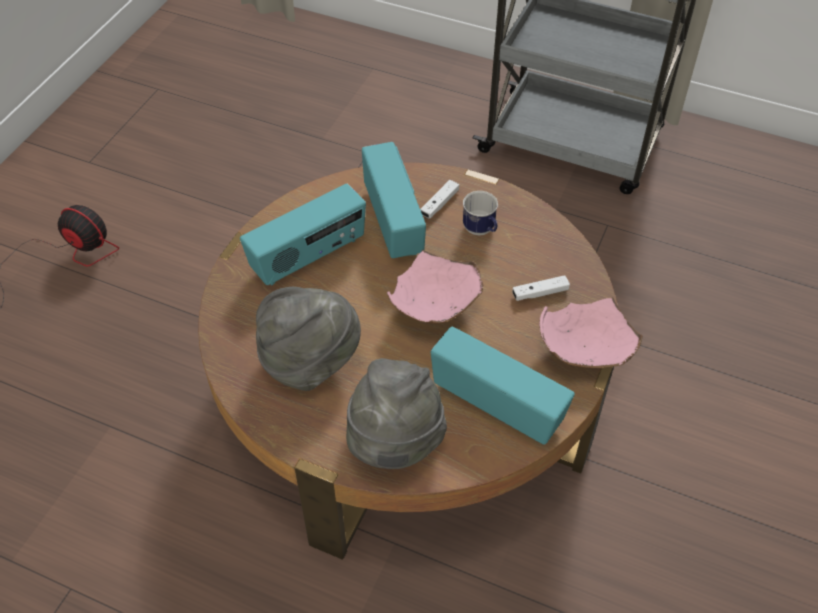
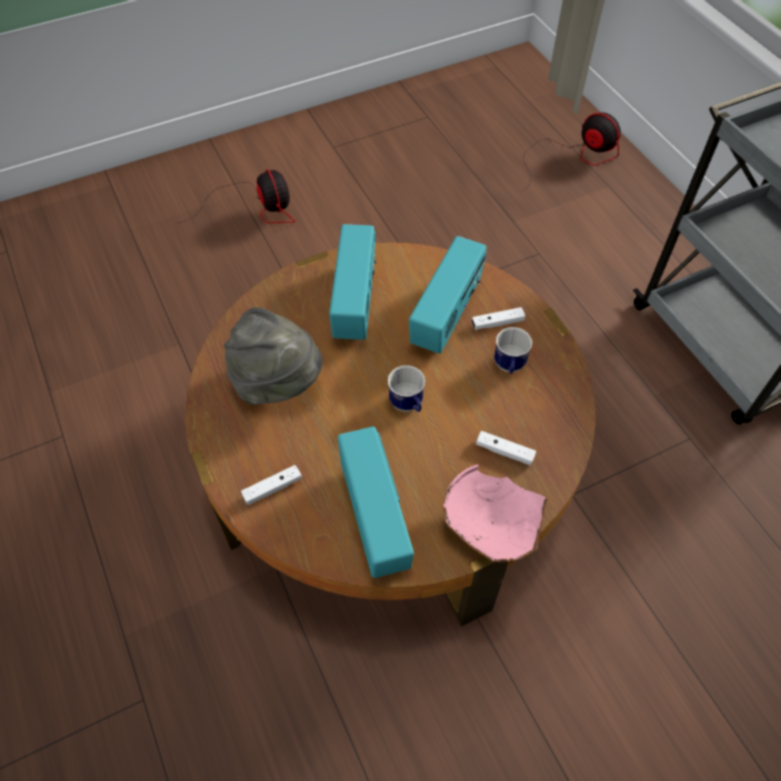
camera: 40 degrees right, 5 degrees up
(309, 257) = (355, 302): radio -> radio turned 90 degrees counterclockwise
(323, 59) = (574, 157): none -> fan
(394, 442) = (272, 488): grey hat -> white game controller
(435, 308) = (408, 405): pink bowl -> mug

